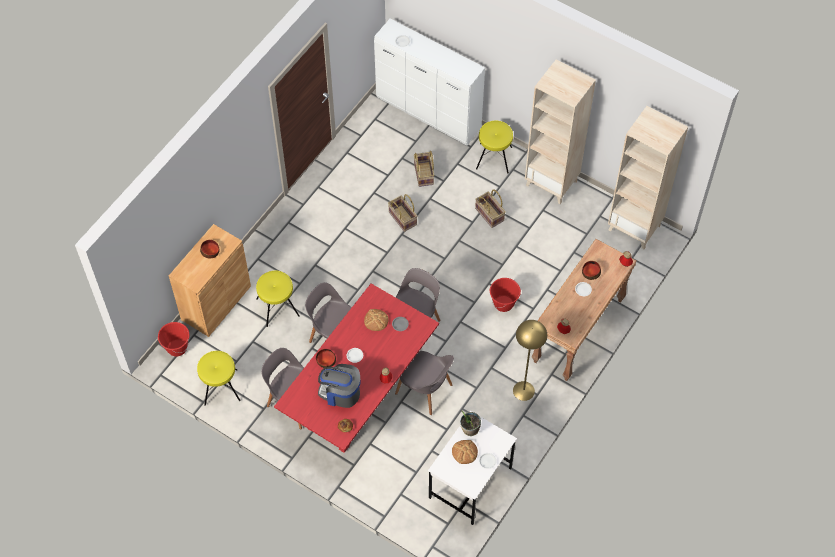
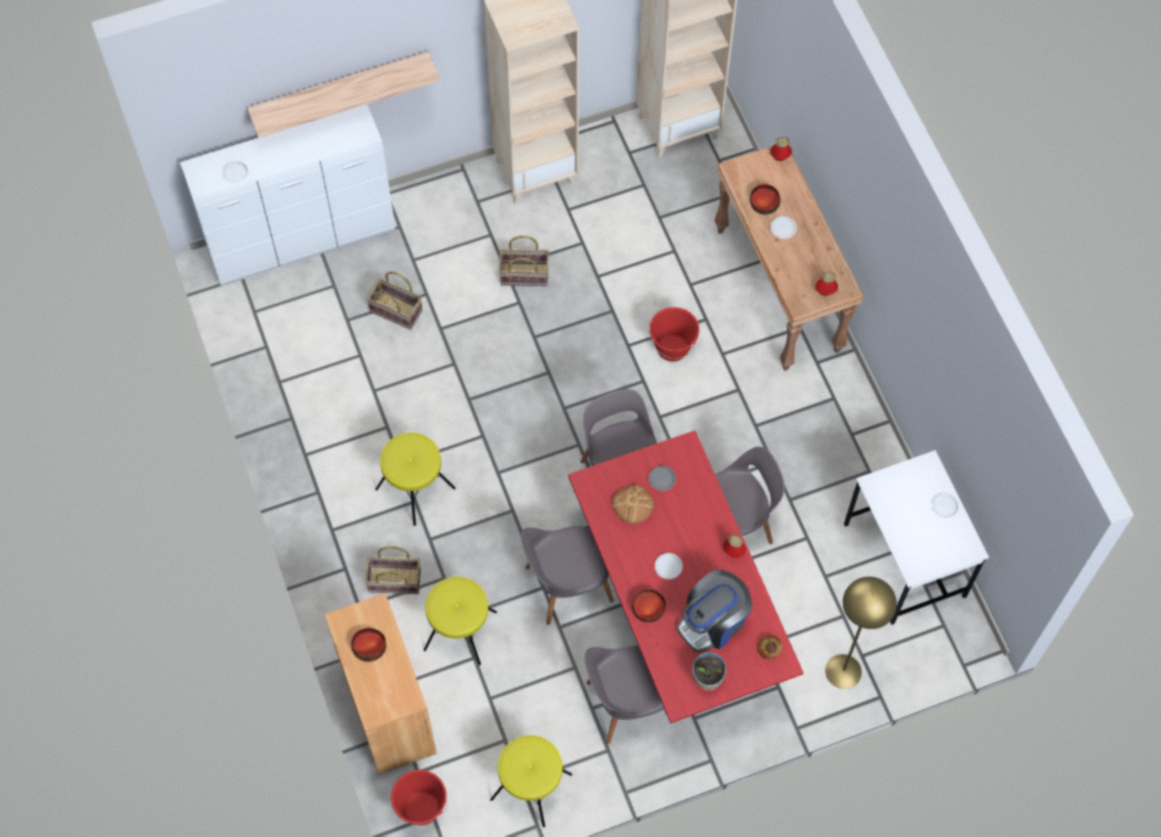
camera: 55 degrees left, 5 degrees up
(402, 218) = (444, 382): basket -> basket (394, 581)
(465, 452) = (912, 524): bread -> none
(470, 429) = (883, 496): potted plant -> potted plant (708, 678)
(476, 48) = (340, 89): none -> shelf
(494, 157) = (441, 211): yellow stool -> yellow stool (415, 488)
(523, 391) = (817, 410): yellow floor lamp -> yellow floor lamp (843, 671)

